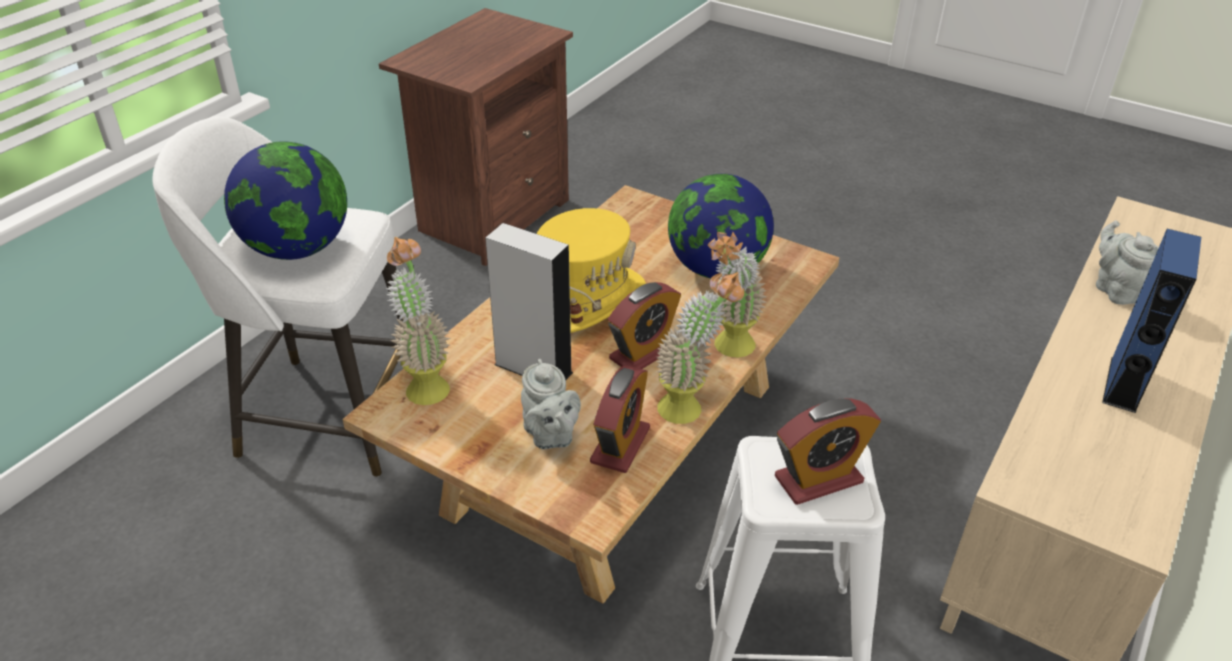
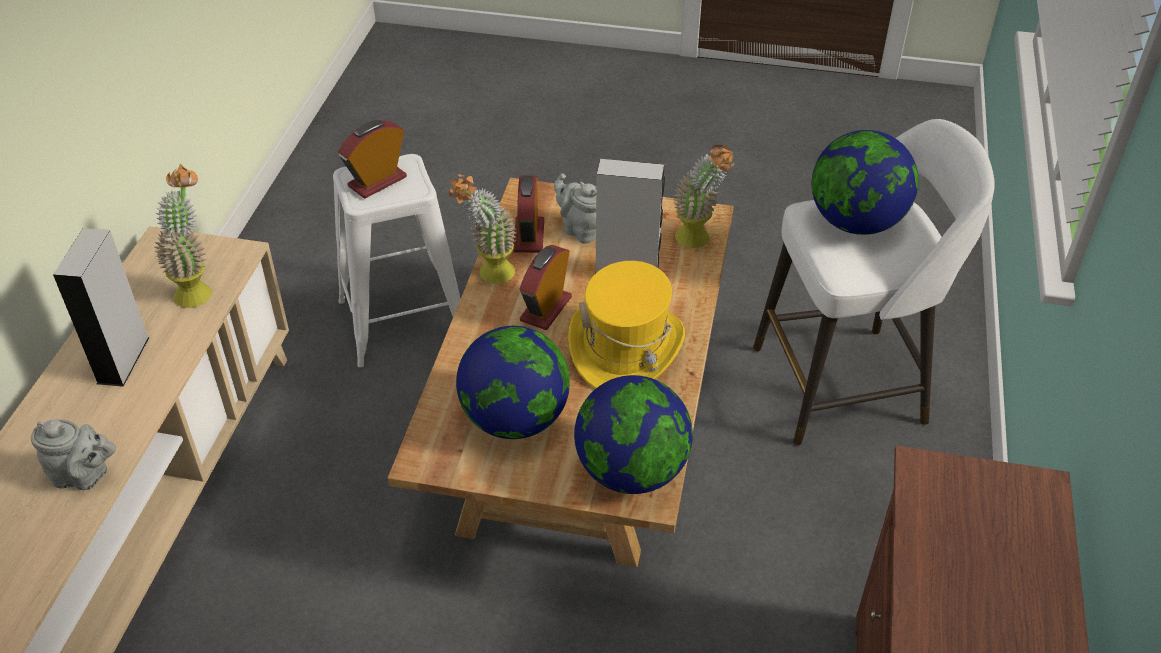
camera: 160 degrees right, 5 degrees up
(637, 216) = (631, 471): none -> globe
(728, 350) = (474, 331): potted plant -> potted plant (198, 288)
(1116, 290) = (84, 476): grey teapot -> grey teapot turned 45 degrees counterclockwise
(1123, 384) = (123, 360): blue speaker -> grey speaker

